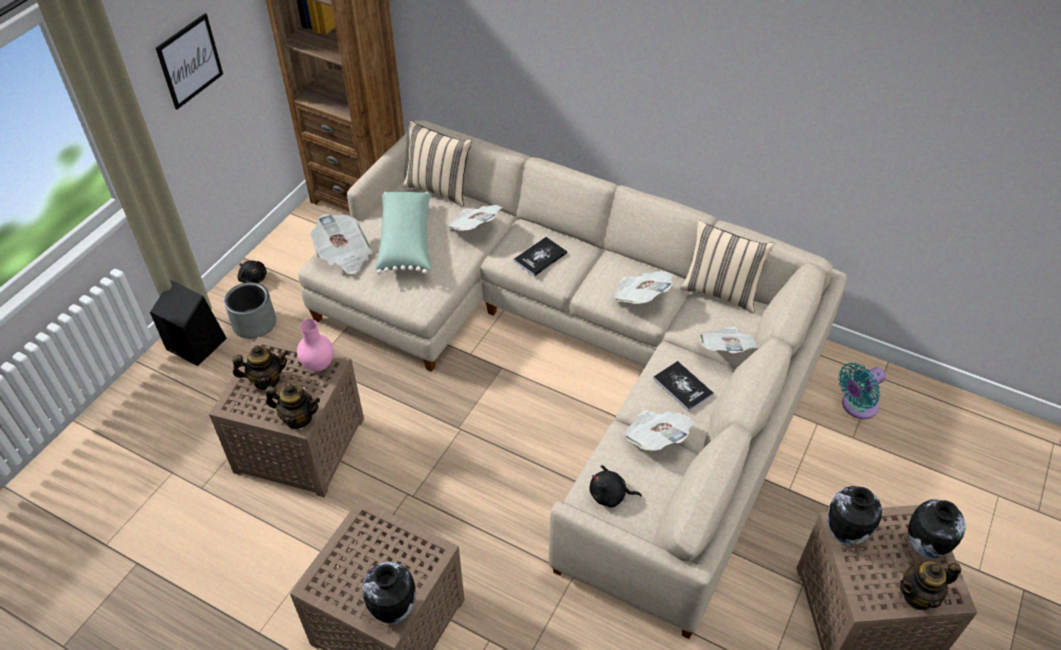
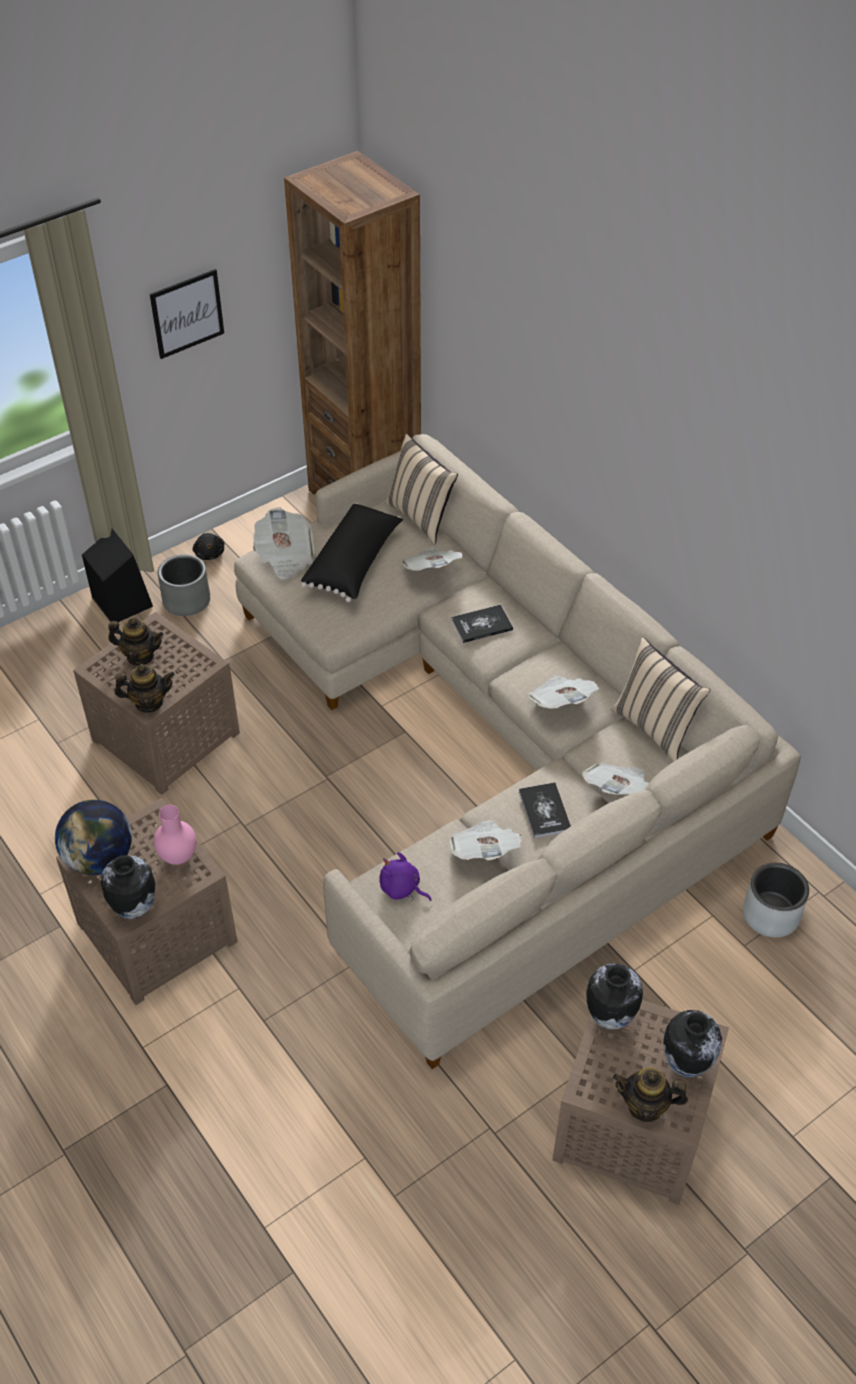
camera: 25 degrees right, 0 degrees up
(298, 418) = (149, 702): teapot -> teapot turned 45 degrees counterclockwise
(318, 366) = (194, 660): pink vase -> pink vase (178, 857)
(333, 577) = (100, 858): none -> globe
(407, 241) = (354, 563): green pillow -> black pillow
(610, 495) = (402, 888): black plush toy -> purple plush toy
(856, 406) = (771, 915): turquoise fan -> grey planter

